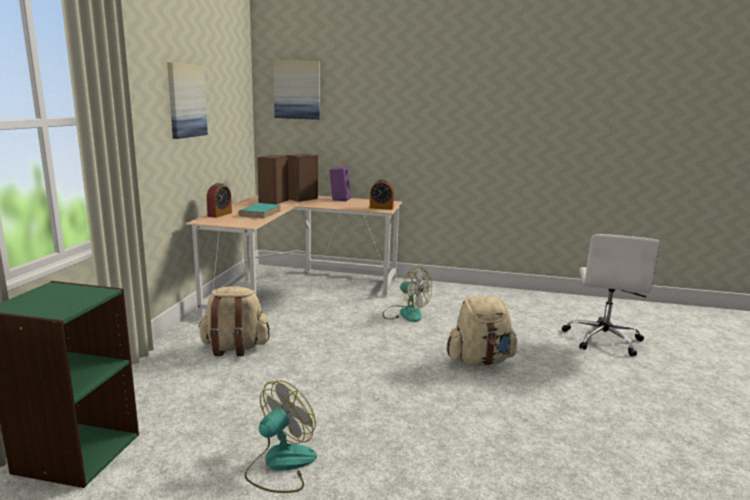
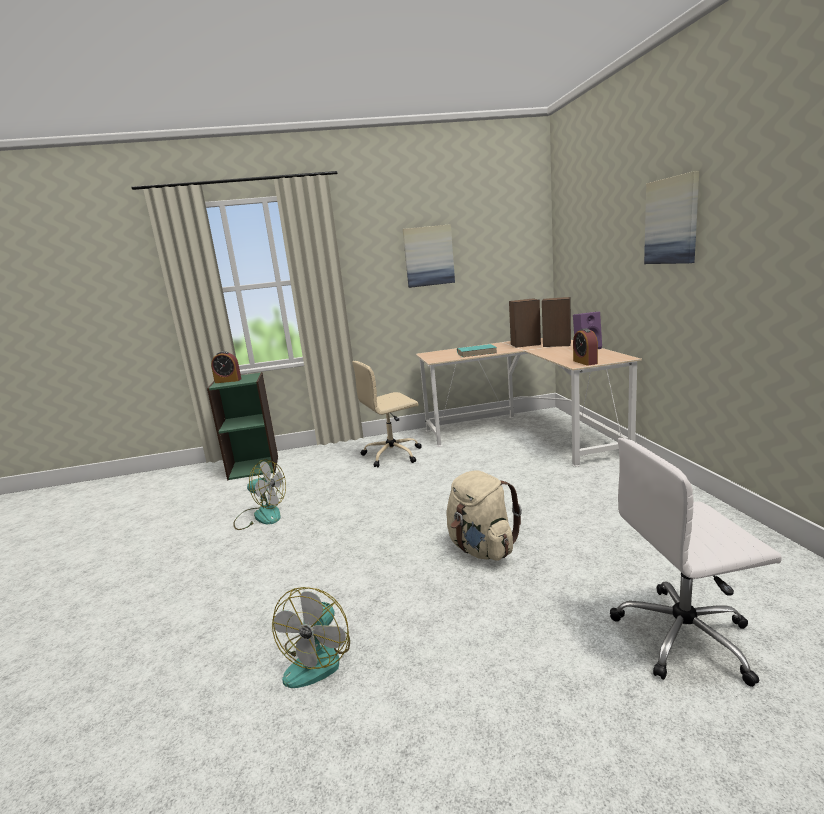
camera: 70 degrees right, 0 degrees up
(219, 214) = (452, 350): alarm clock -> alarm clock (228, 381)
(234, 348) = (393, 454): beige backpack -> beige office chair
(297, 90) = (573, 228): picture -> picture (672, 221)
(405, 313) = (546, 485): fan -> fan (319, 658)

